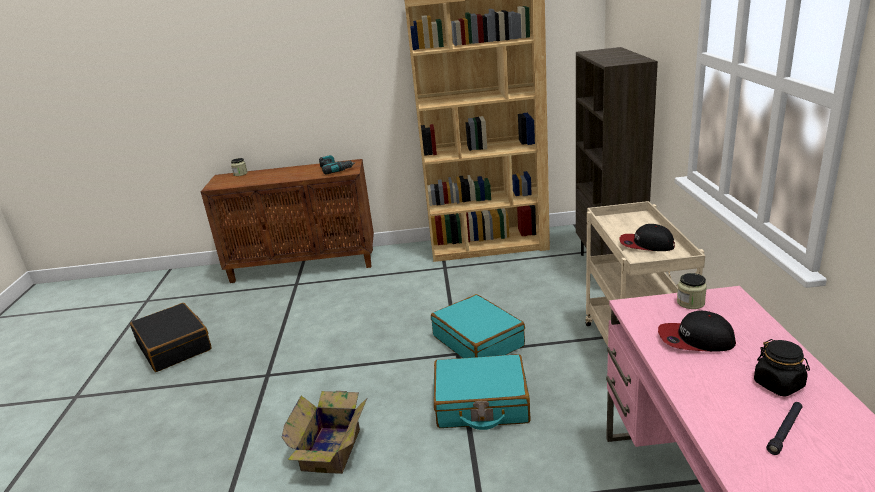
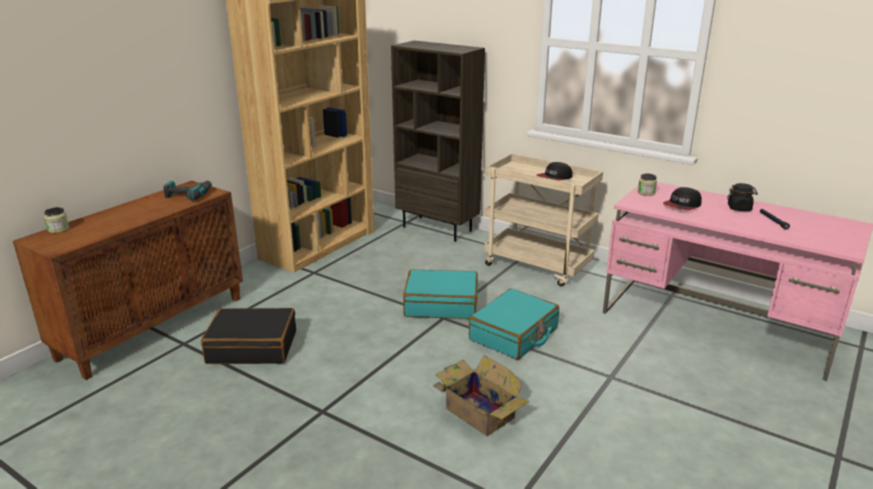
camera: 55 degrees left, 0 degrees up
(174, 346) = (155, 455): black suitcase -> black suitcase (252, 347)

